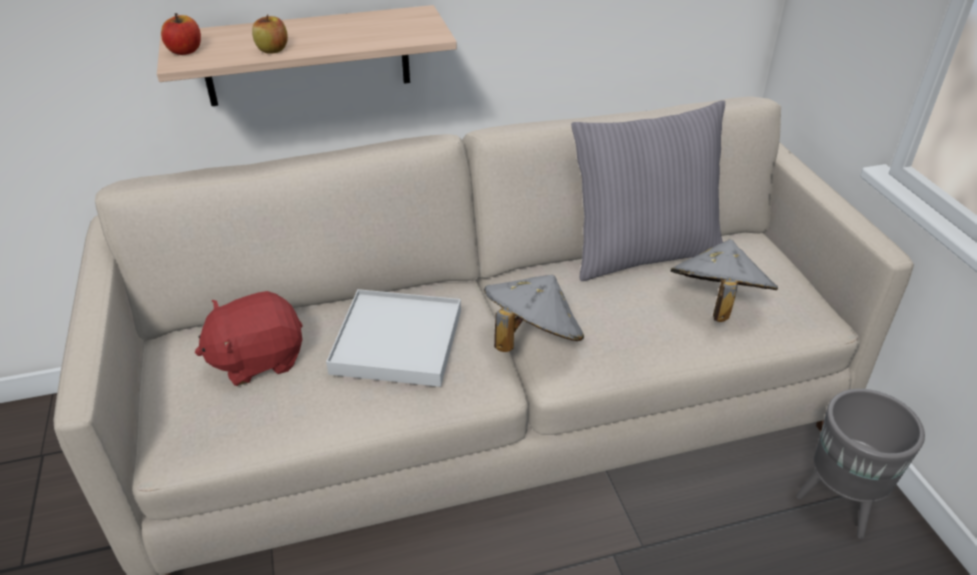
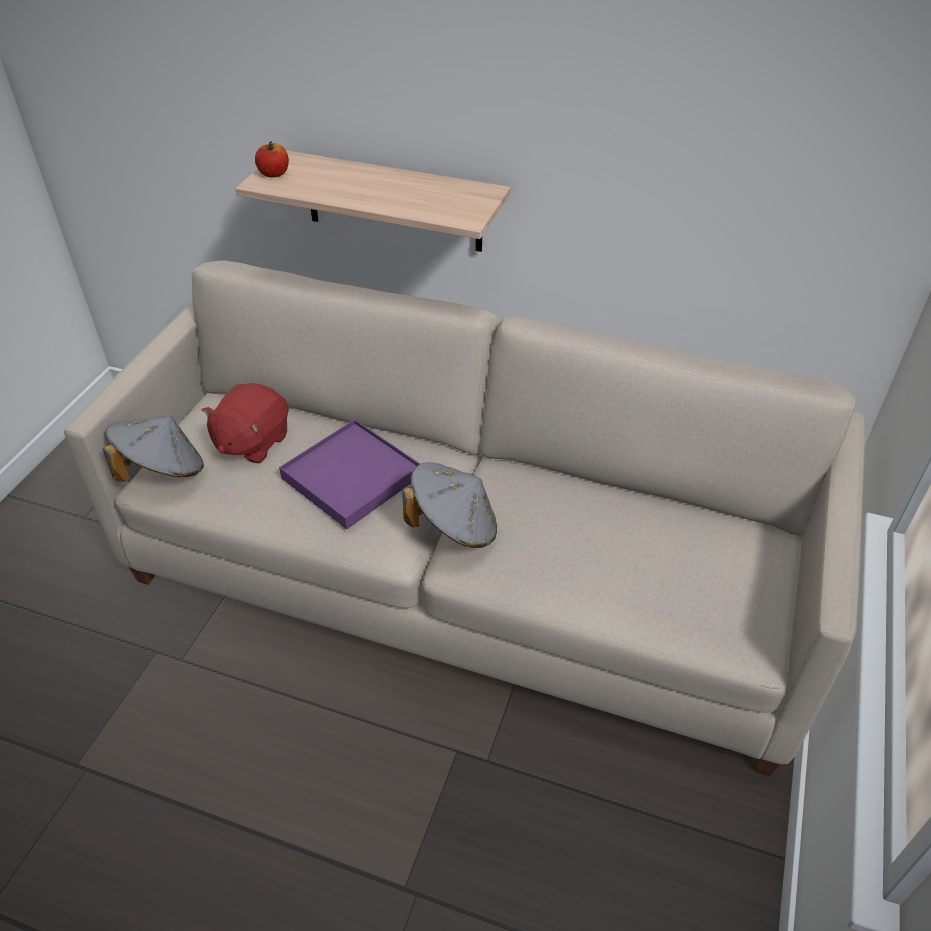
camera: 35 degrees right, 5 degrees up
(258, 359) = (252, 442): red plush toy -> red plush toy turned 75 degrees counterclockwise
(272, 50) = (332, 193): apple -> none
(398, 341) = (352, 477): white tray -> purple tray
(642, 252) = (636, 497): grey pillow -> none
(716, 304) = (651, 579): grey hat -> grey hat (162, 471)
(839, 505) = (702, 841): grey planter -> none

